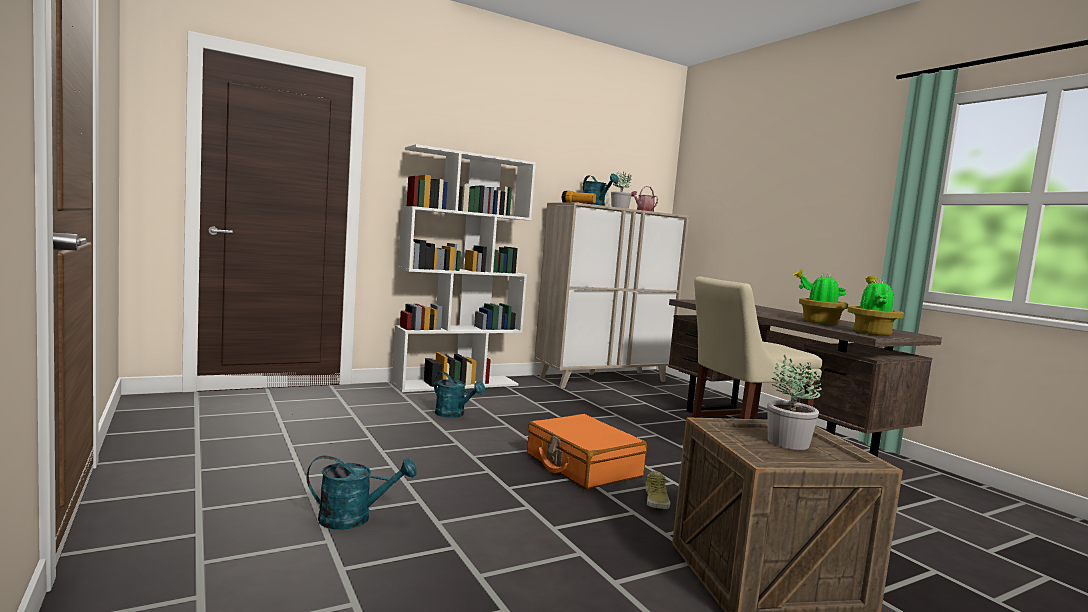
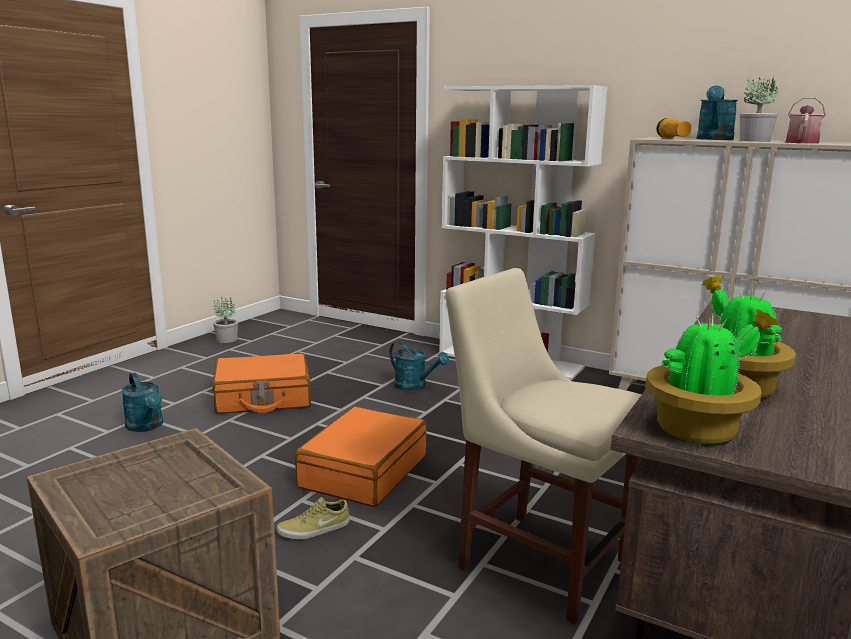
camera: 60 degrees right, 10 degrees up
(377, 459) = (263, 398): none -> orange suitcase
(454, 414) = (415, 386): turquoise watering can -> turquoise watering can turned 60 degrees counterclockwise
(787, 442) = (155, 486): potted plant -> potted plant (227, 339)

